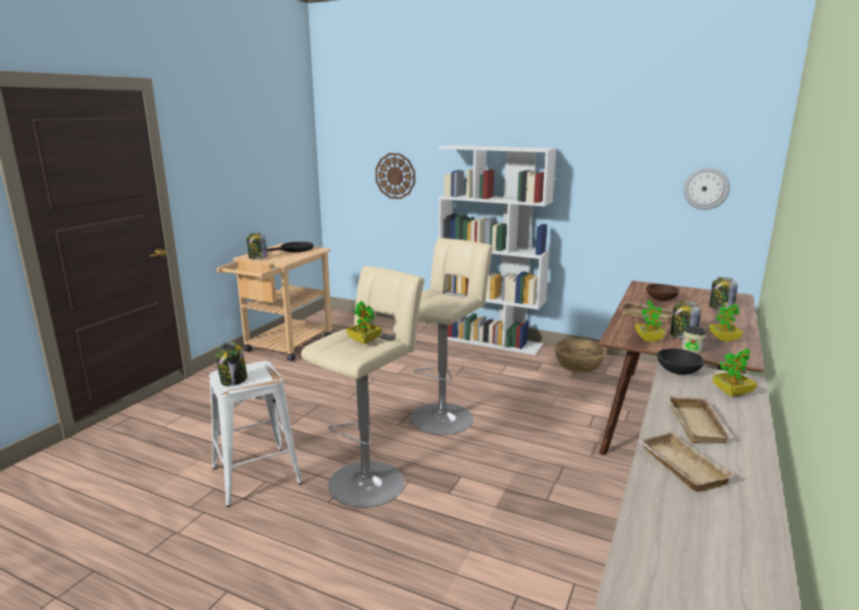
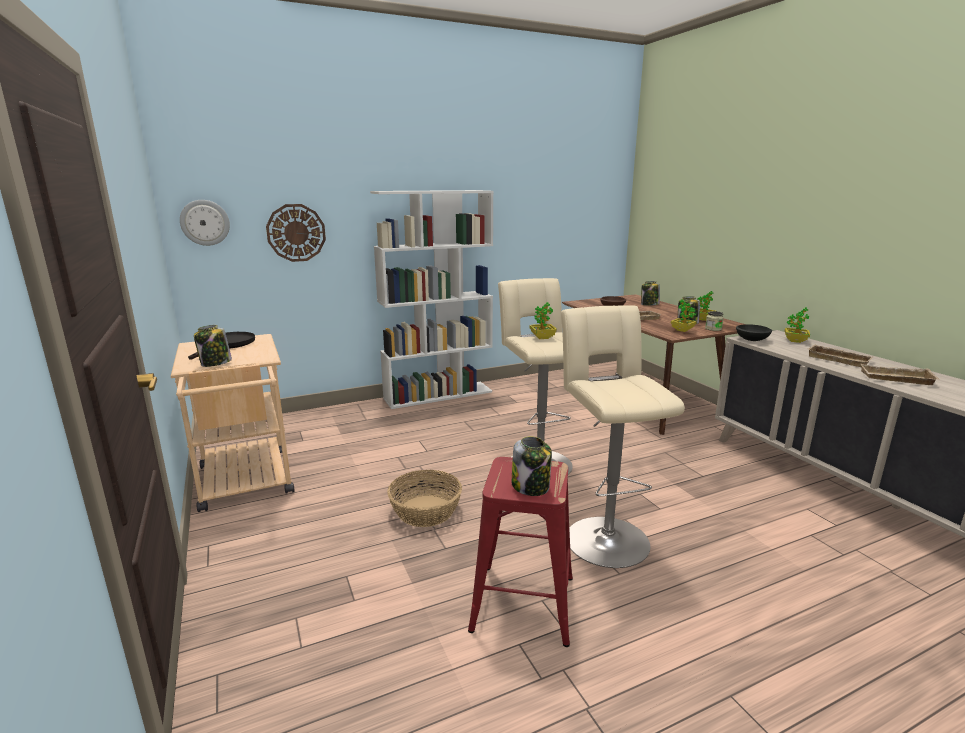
camera: 50 degrees left, 0 degrees up
(256, 474) = (522, 602): white stool -> red stool
(364, 341) = (621, 384): potted plant -> potted plant (542, 337)
(578, 365) = (531, 387): basket -> basket (426, 511)
(706, 188) = (590, 219): wall clock -> wall clock (205, 222)

